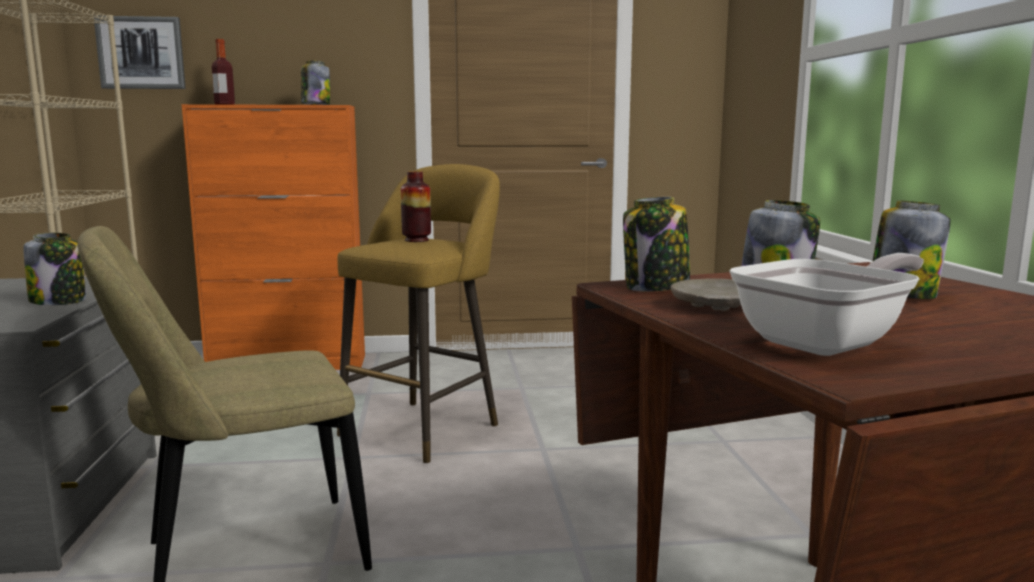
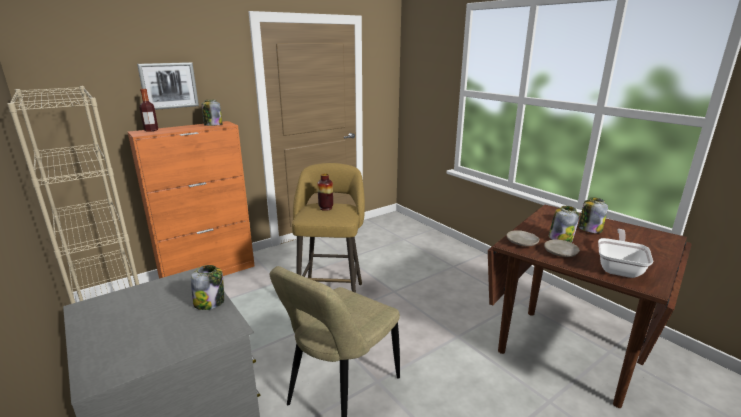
camera: 30 degrees left, 10 degrees up
(141, 53) = (78, 99): picture -> picture (169, 85)
(656, 287) = (522, 243): jar -> beige plate

